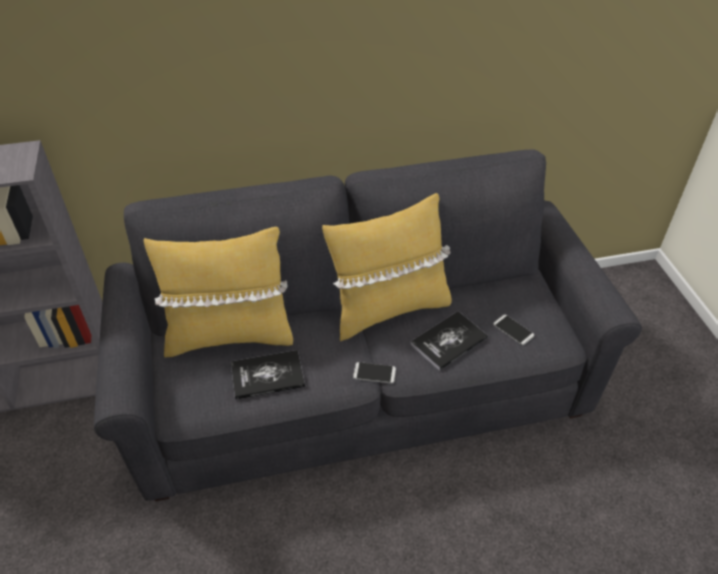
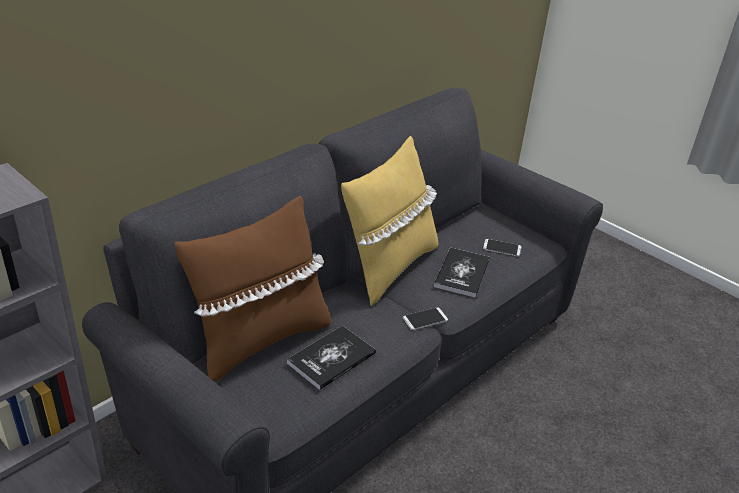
camera: 35 degrees left, 10 degrees down
(229, 336) = (260, 340): yellow pillow -> brown pillow

